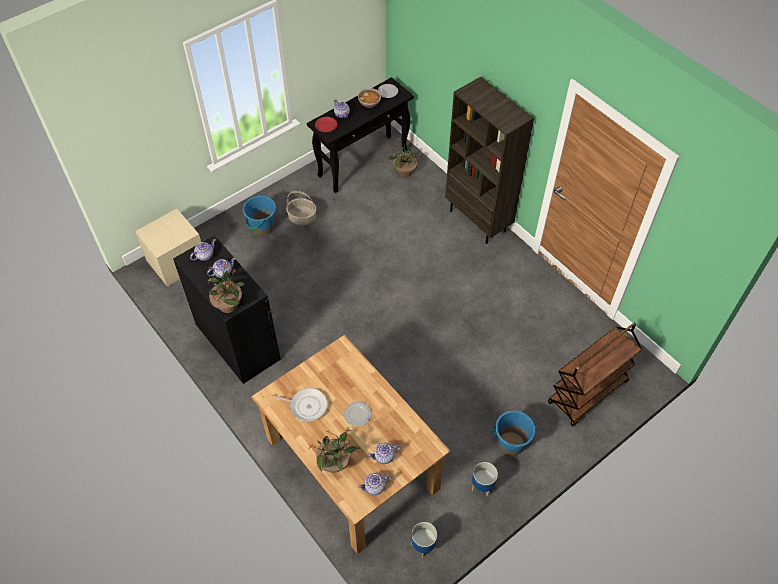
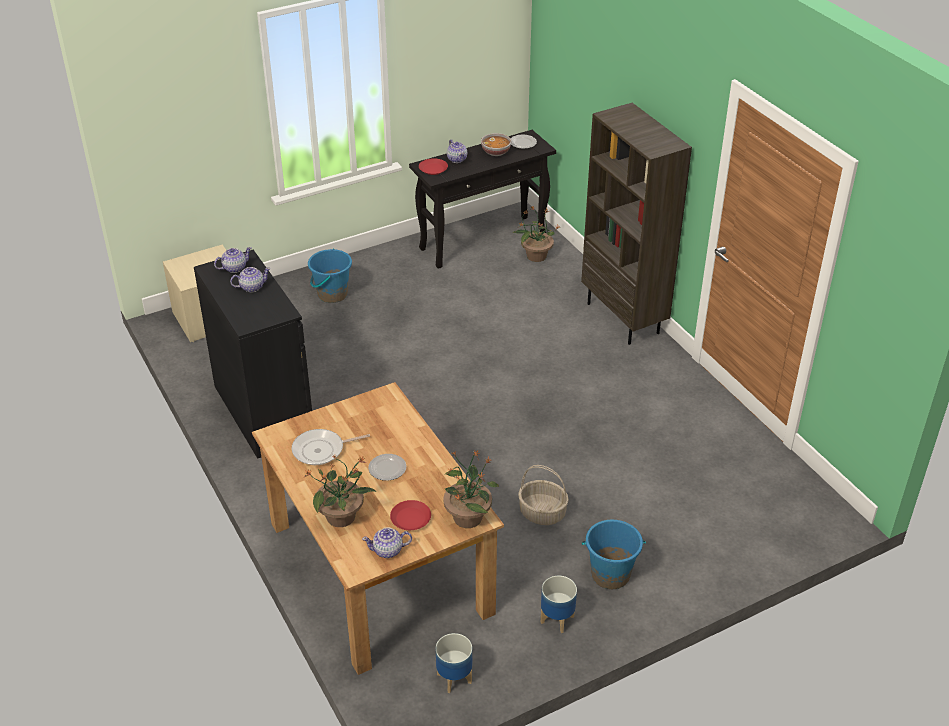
camera: 10 degrees right, 15 degrees down
(228, 304) = (248, 319): potted plant -> potted plant (468, 517)
(302, 217) = (387, 290): basket -> basket (543, 513)
(306, 405) = (321, 450): frying pan -> frying pan turned 135 degrees clockwise
(384, 456) = (411, 519): teapot -> red plate
(587, 393) = (736, 530): brown cart -> none

